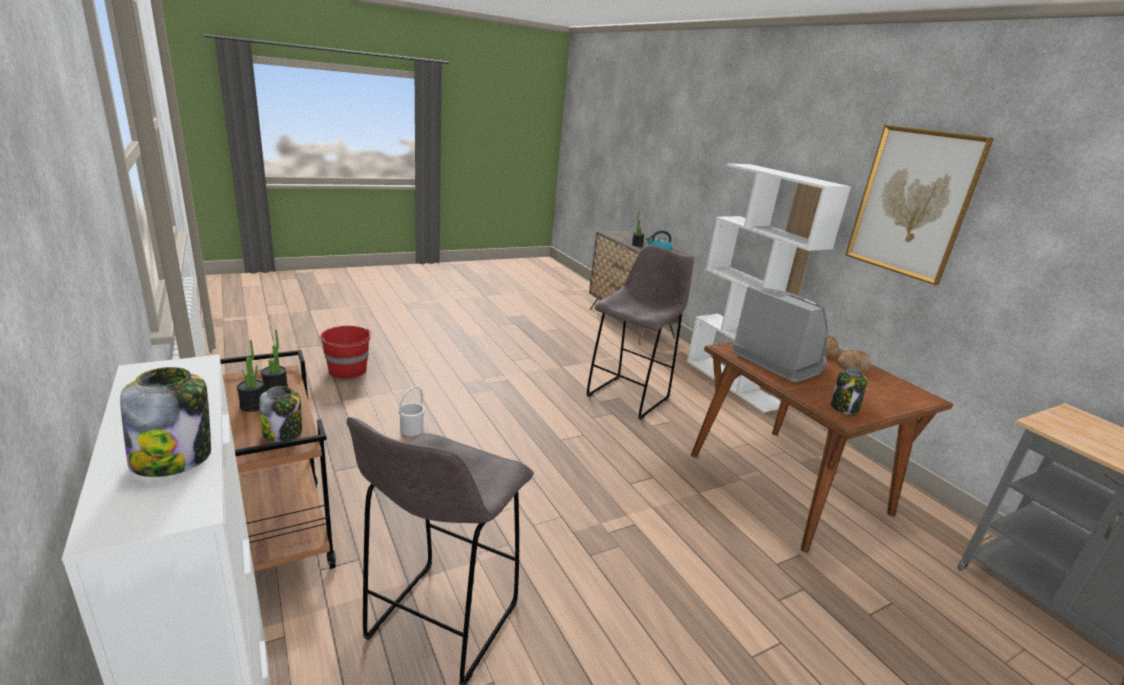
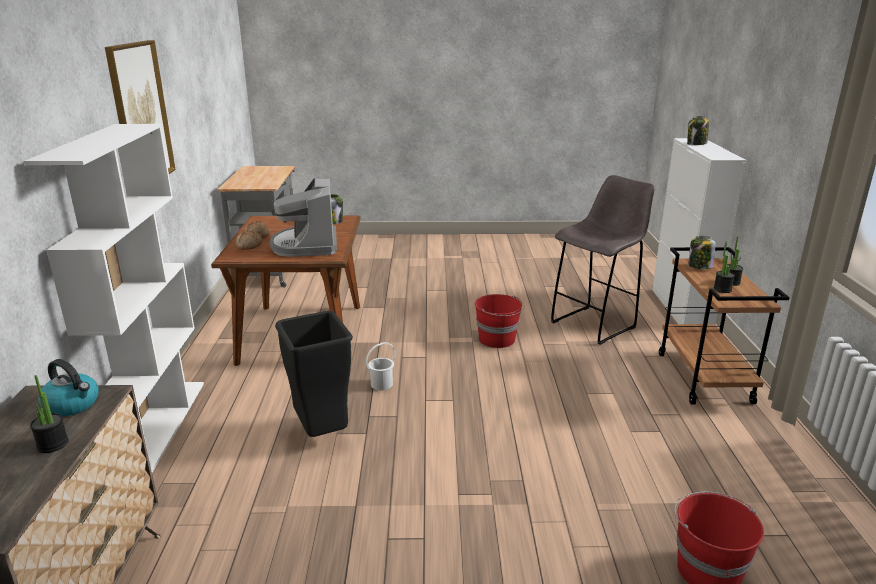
camera: 150 degrees left, 0 degrees up
(412, 430) = (605, 441): white bucket -> white bucket (381, 384)
(573, 536) = (497, 339): none -> red bucket
(629, 396) = (321, 433): grey stool -> black trash can

